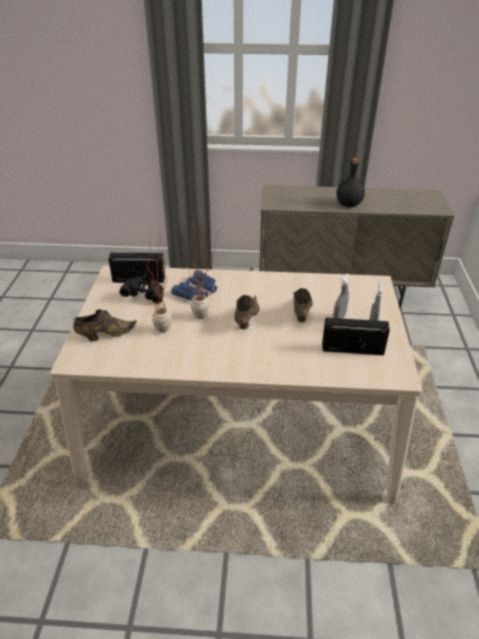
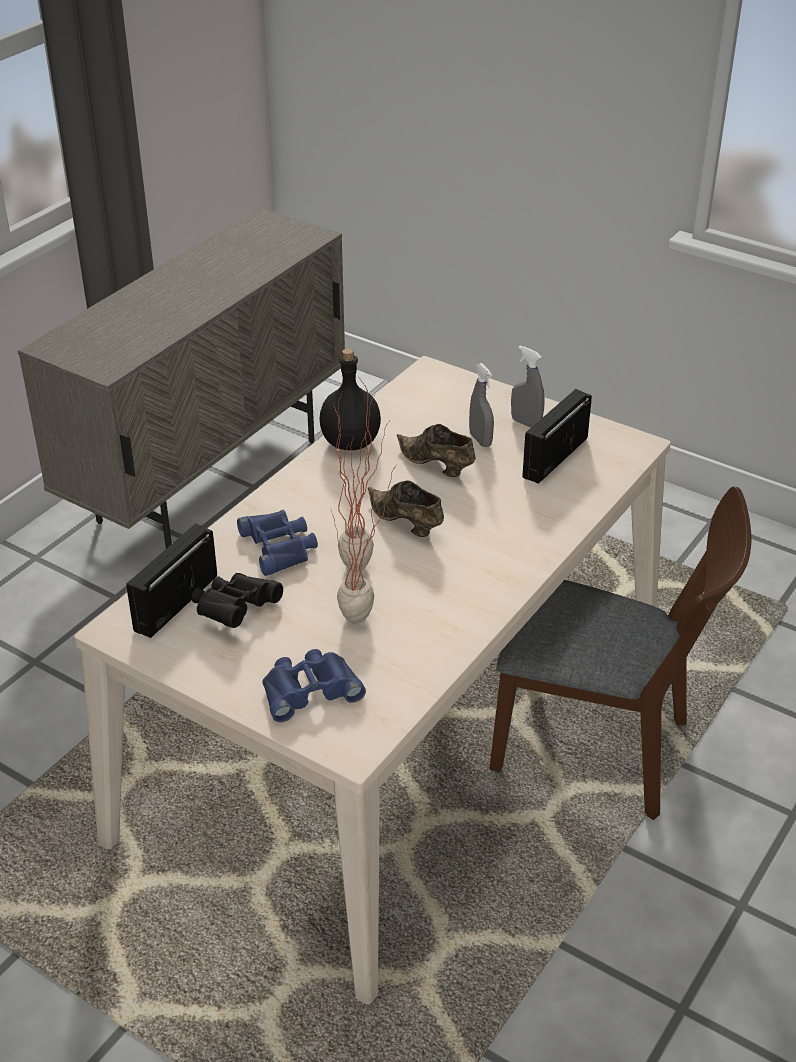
camera: 60 degrees left, 0 degrees up
(105, 335) = (309, 690): brown shoe -> blue binoculars
(289, 515) = (606, 751): none -> brown chair
(348, 204) = (201, 298): black bottle -> black bottle (349, 442)

